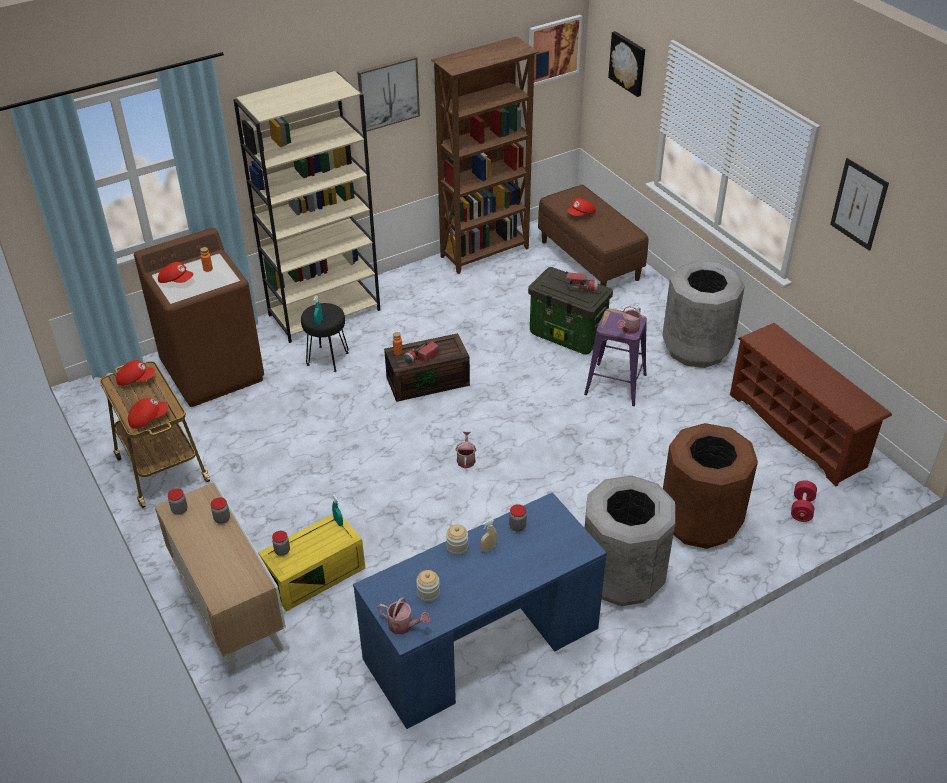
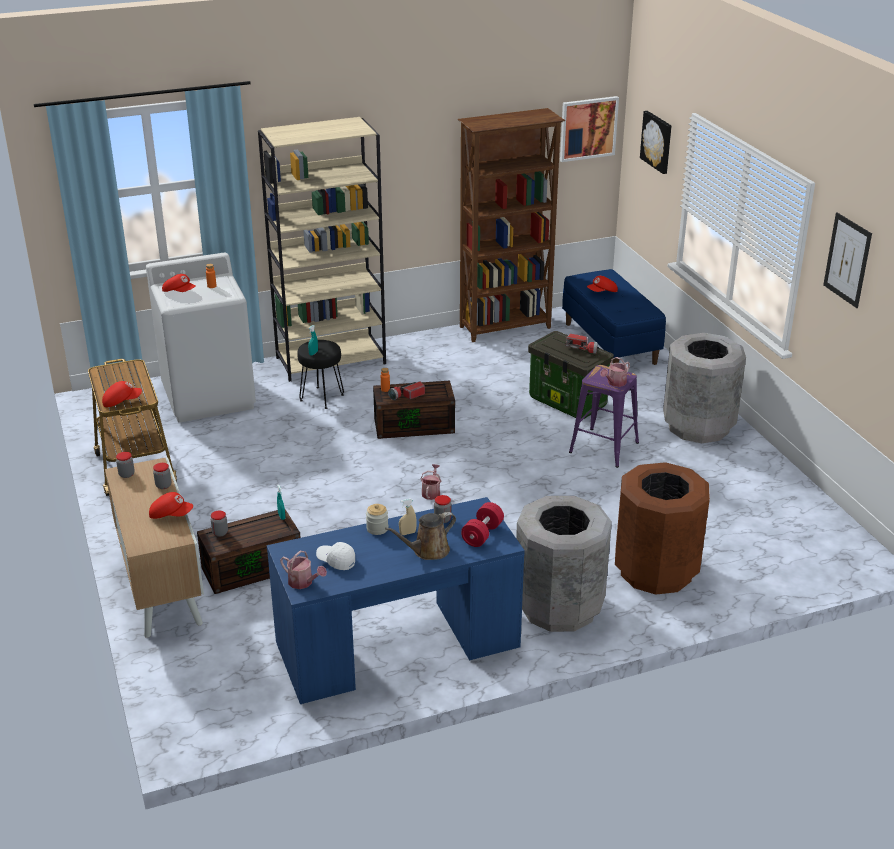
camera: 10 degrees right, 10 degrees down
(136, 379) = (121, 372): red cap -> red cap (171, 515)
(213, 371) = (209, 396): brown washing machine -> white washing machine
(315, 573) = (253, 567): yellow storage box -> brown storage box
(388, 93) = (413, 147): picture -> none
(428, 593) = (336, 561): jar -> white cap
(514, 568) = (428, 551): none -> brown watering can
(590, 260) = (610, 343): brown bench -> blue bench
(798, 430) = (786, 506): brown shoe rack -> none
(802, 508) = (768, 572): red dumbbell -> red dumbbell (482, 534)

